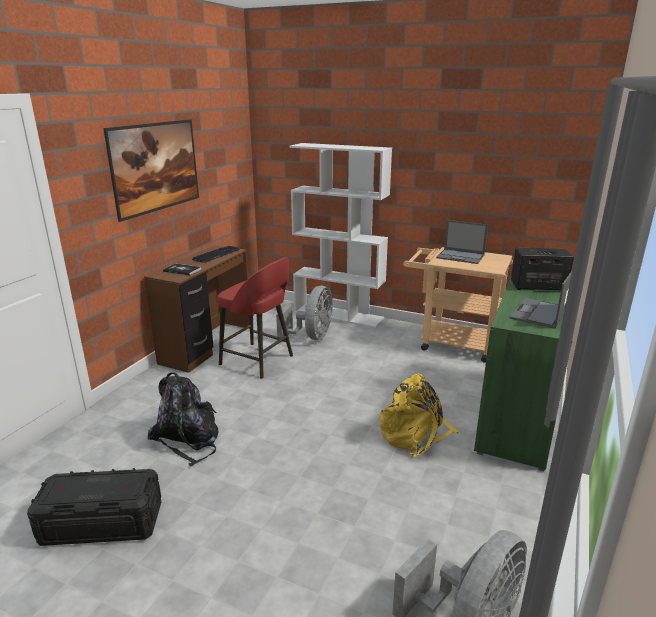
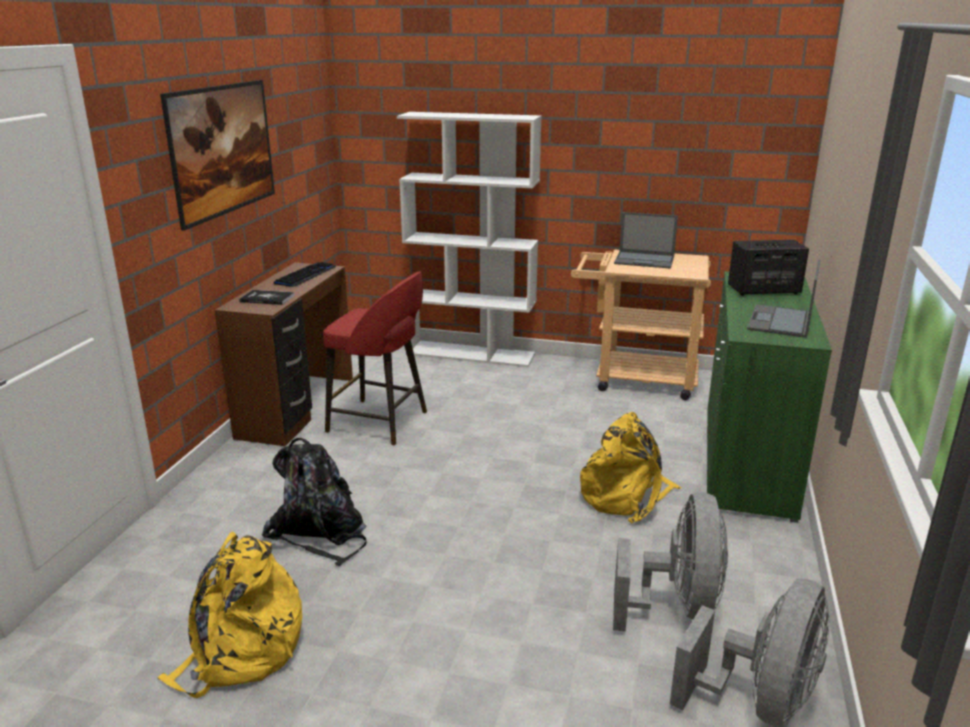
camera: 10 degrees left, 0 degrees up
(102, 523) = (240, 651): black storage box -> yellow backpack
(311, 337) = (444, 385): grey fan -> grey fan (677, 606)

